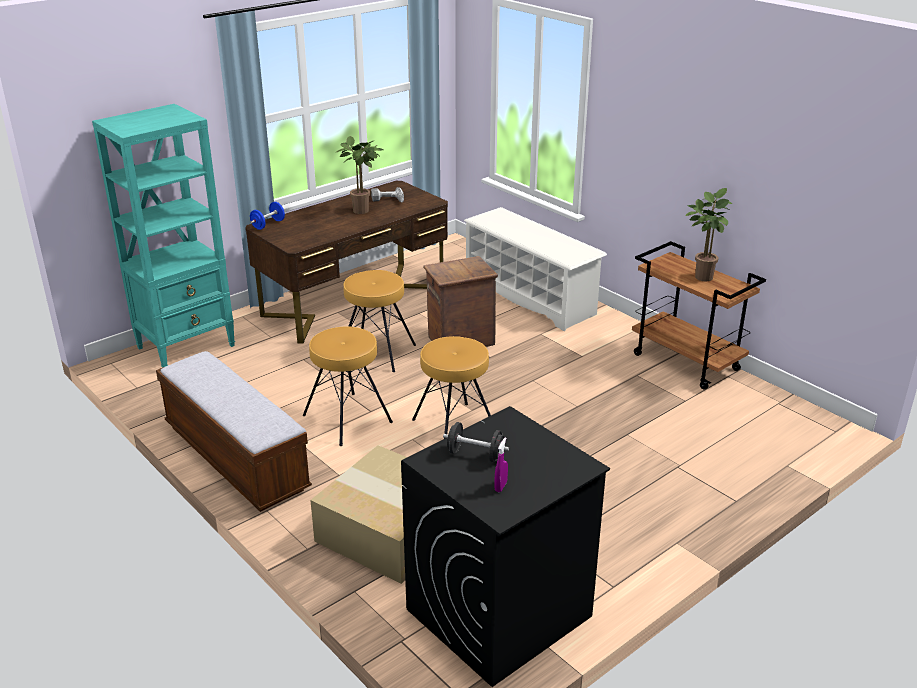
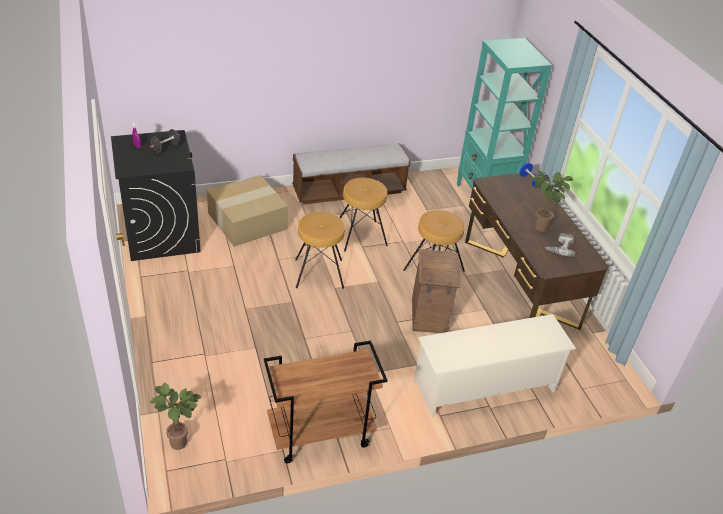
camera: 110 degrees right, 10 degrees up
(701, 276) = (323, 378): potted plant -> potted plant (181, 443)

